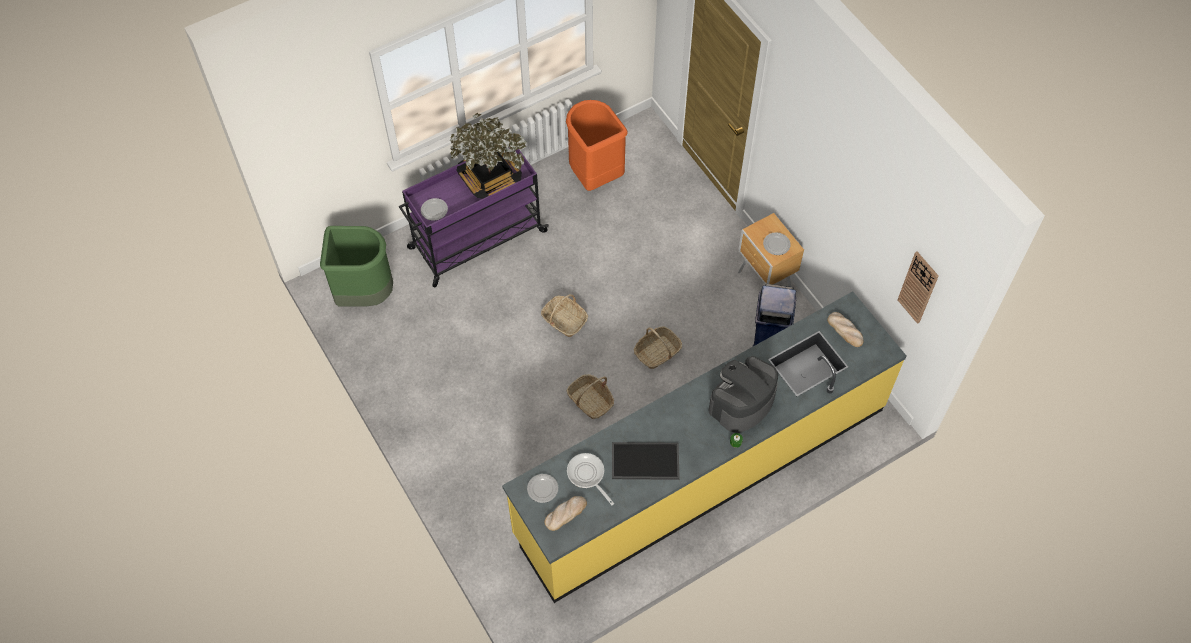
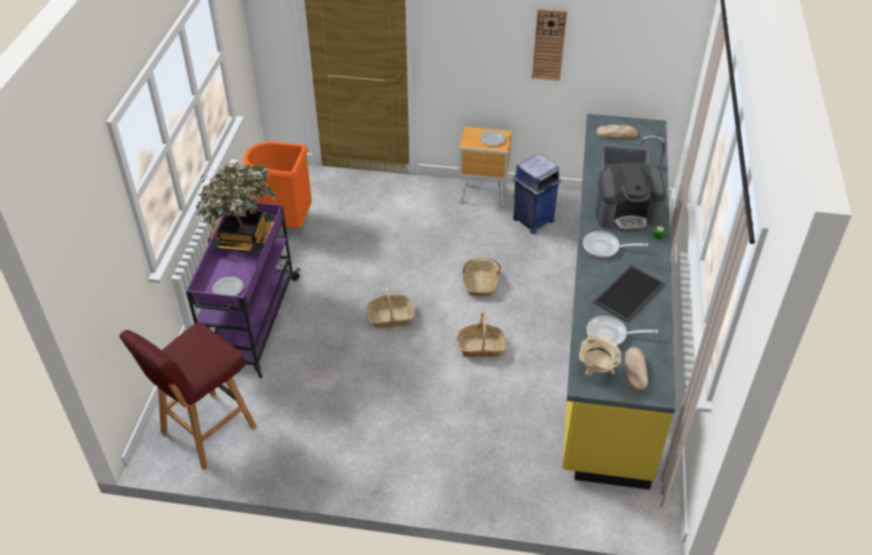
camera: 50 degrees left, 15 degrees down
(364, 294) = (206, 431): green trash can -> red stool
(542, 489) = (596, 370): plate -> beige cooking pot
(683, 412) = (604, 247): none -> frying pan
(741, 403) = (626, 214): coffee machine -> coffee machine turned 90 degrees counterclockwise
(918, 287) = (656, 47): wall clock -> wall clock (549, 44)

